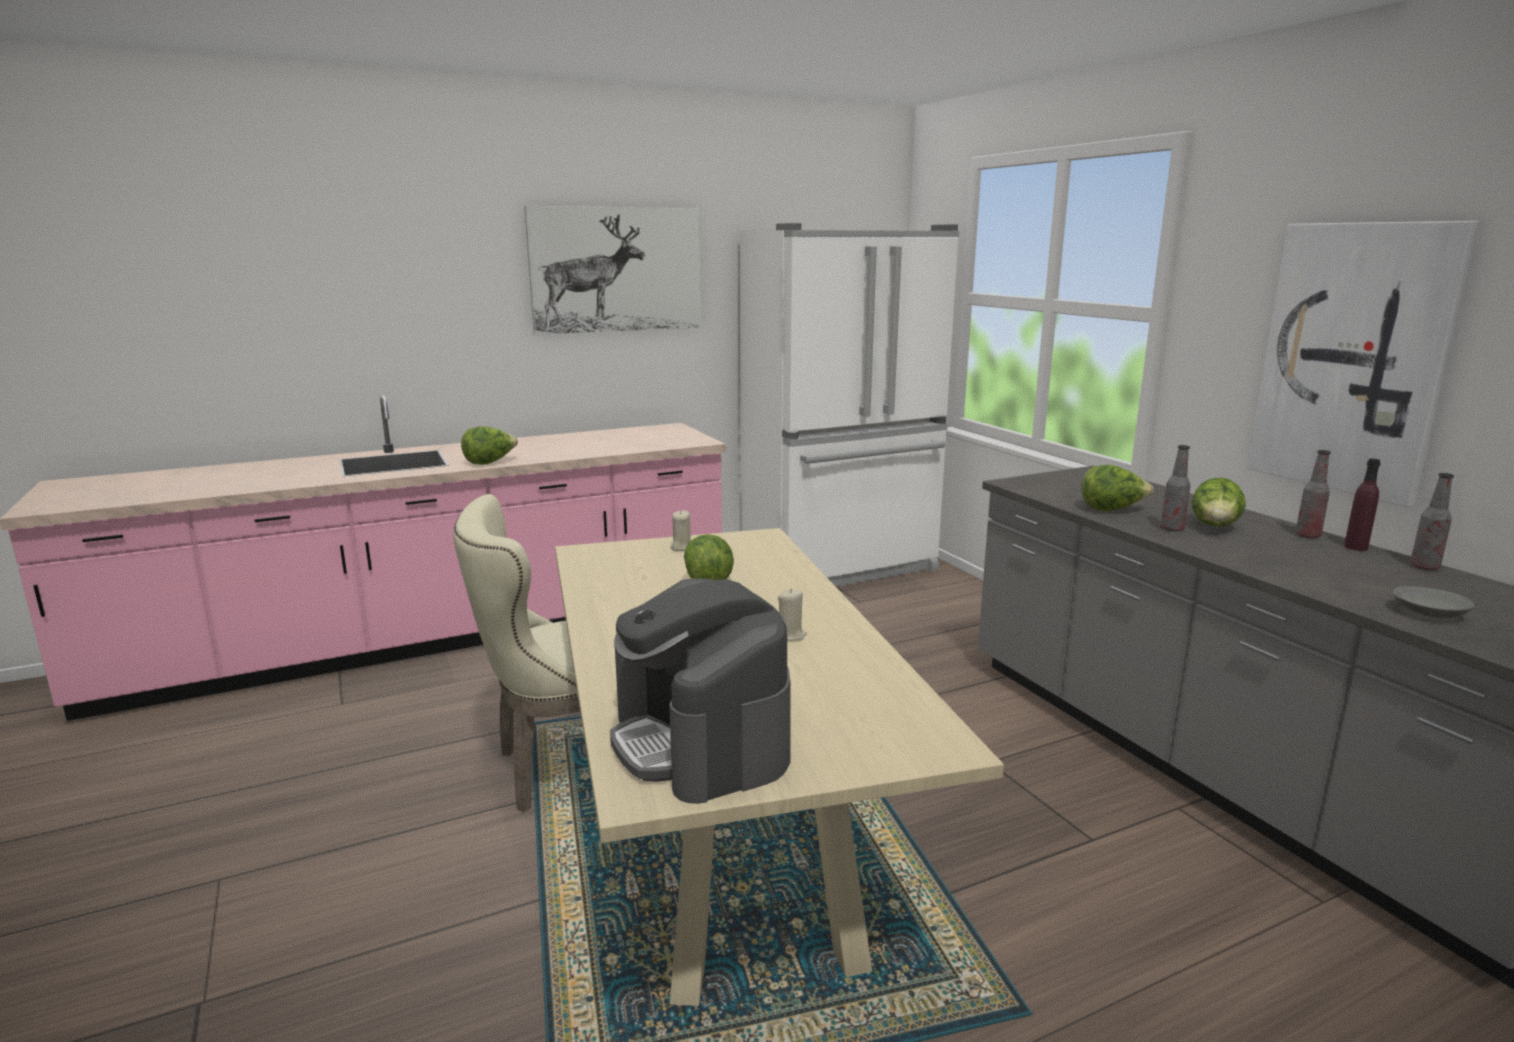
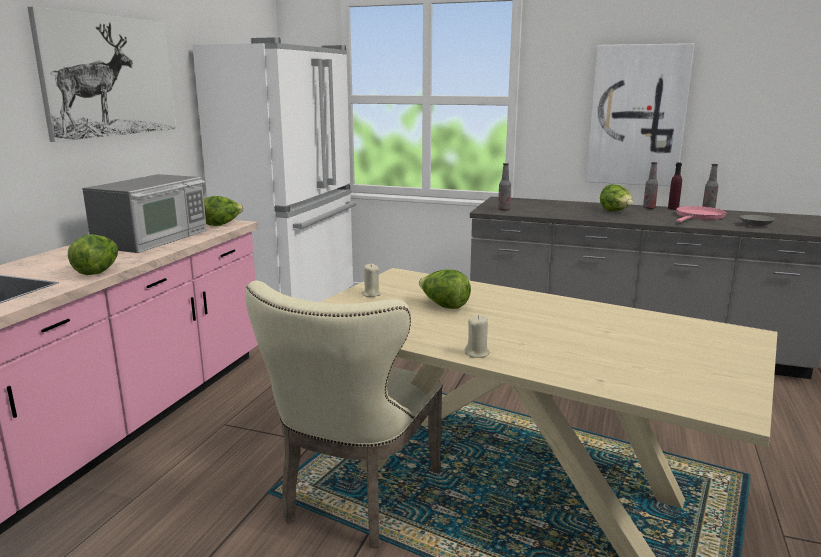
camera: 45 degrees left, 0 degrees up
(601, 443) = (154, 238): none -> microwave
(701, 742) = (683, 379): coffee machine -> none
(790, 635) = (566, 316): beige candle -> beige candle (477, 353)
(1111, 509) = (561, 213): lettuce -> lettuce (222, 224)
(1171, 529) = (605, 216): bottle -> bottle (503, 209)
(1356, 570) = (698, 216): none -> pink frying pan

